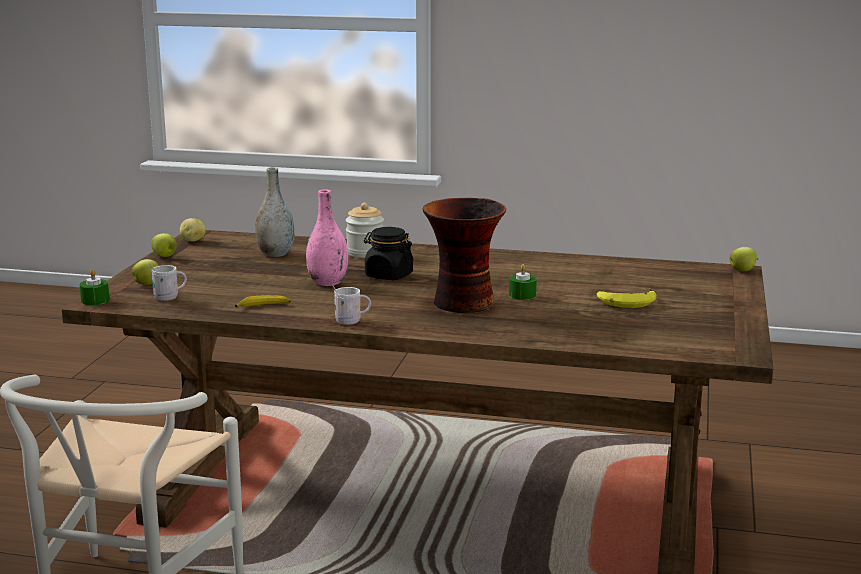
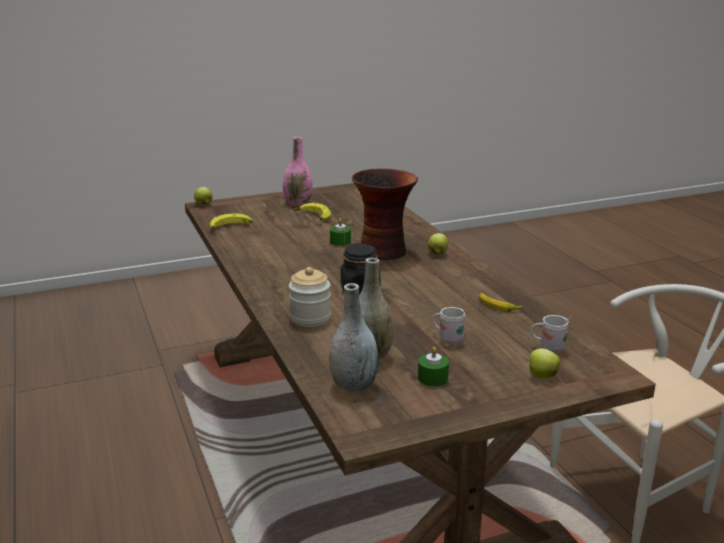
camera: 125 degrees left, 5 degrees up
(95, 300) = (614, 377): green candle -> green candle (432, 378)
(165, 256) = (462, 412): apple -> apple (437, 253)
(192, 240) = (389, 426): potato -> none
(249, 243) = (353, 386): none -> grey vase
(328, 282) = (411, 304): pink vase -> pink vase (298, 203)
(352, 321) = (471, 269): white mug -> white mug (447, 339)
(633, 267) = (231, 228): none -> banana

